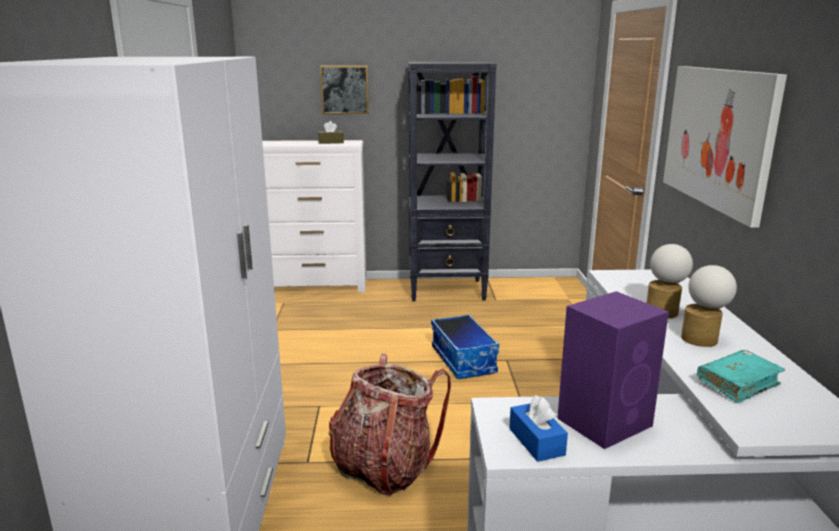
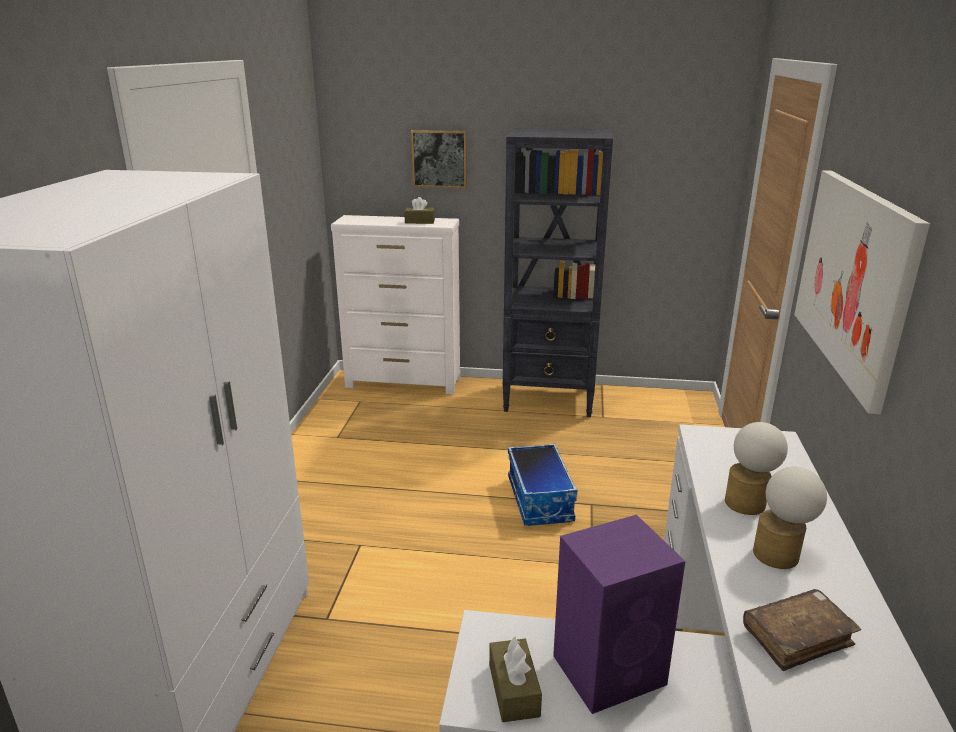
camera: 10 degrees right, 5 degrees up
(384, 467) = (408, 636): backpack -> none
(536, 441) = (514, 690): blue tissue box -> brown tissue box
(738, 383) = (797, 637): turquoise book -> brown book

